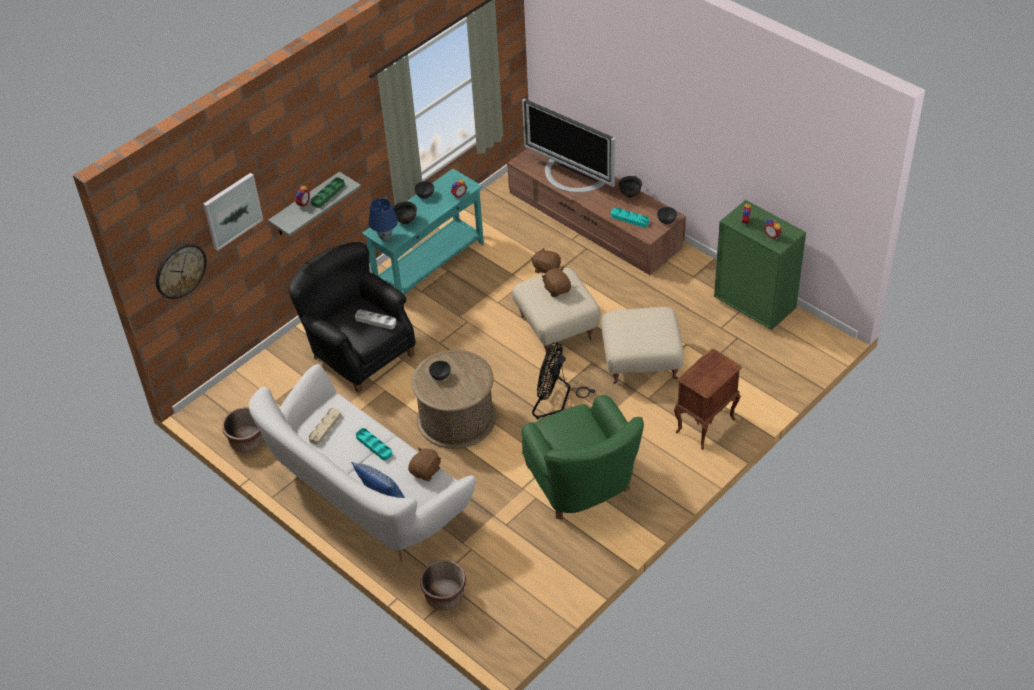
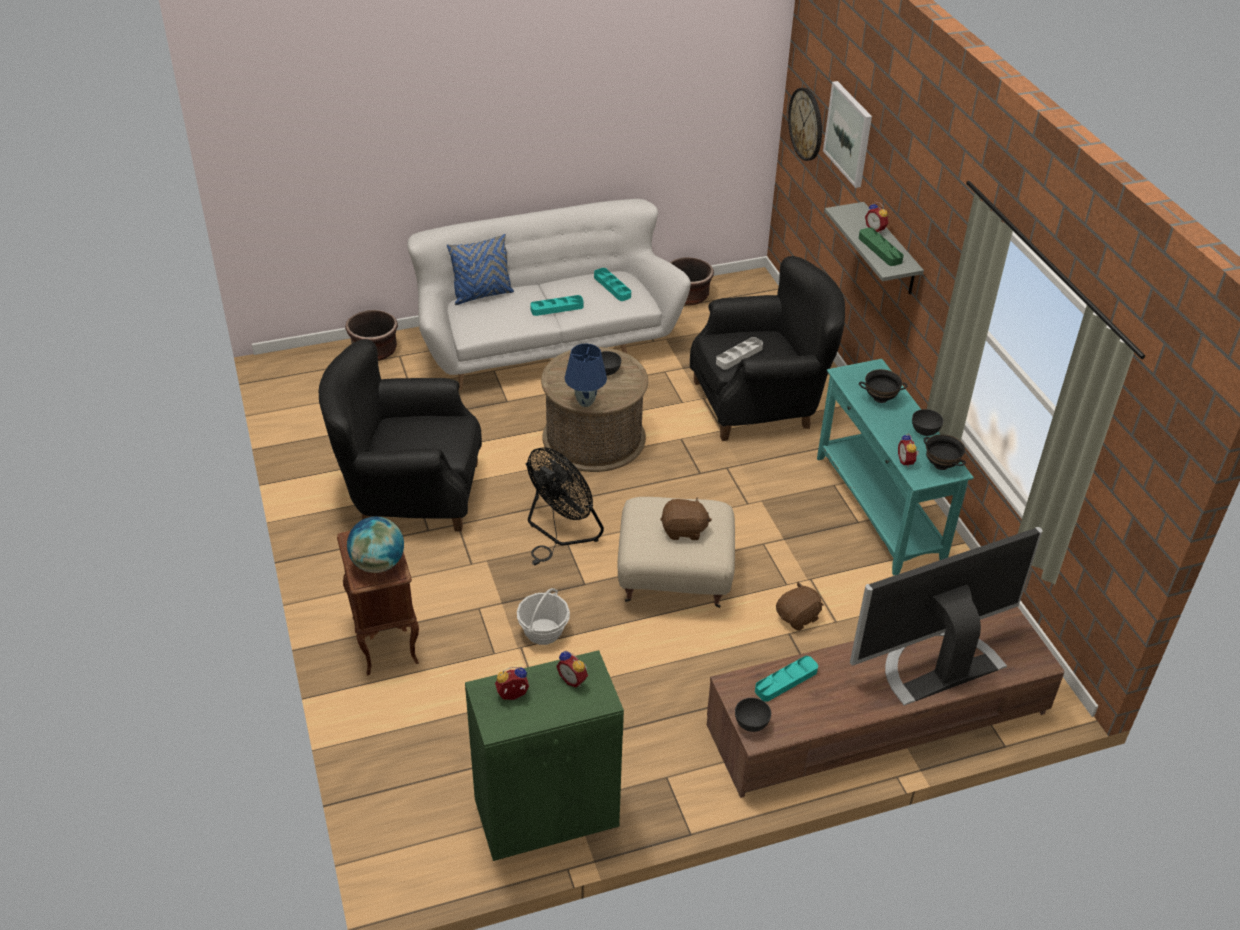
camera: 115 degrees right, 5 degrees down
(325, 428) = (612, 287): beige tray -> turquoise tray
(385, 238) = (857, 372): blue table lamp -> blue table lamp (585, 402)
(426, 471) = (489, 329): brown plush toy -> none
(581, 484) = (409, 493): green armchair -> black armchair
(630, 194) = (846, 710): black bowl -> black bowl (941, 465)
(642, 362) = (543, 631): beige ottoman -> basket
(714, 365) = (378, 564): none -> globe

